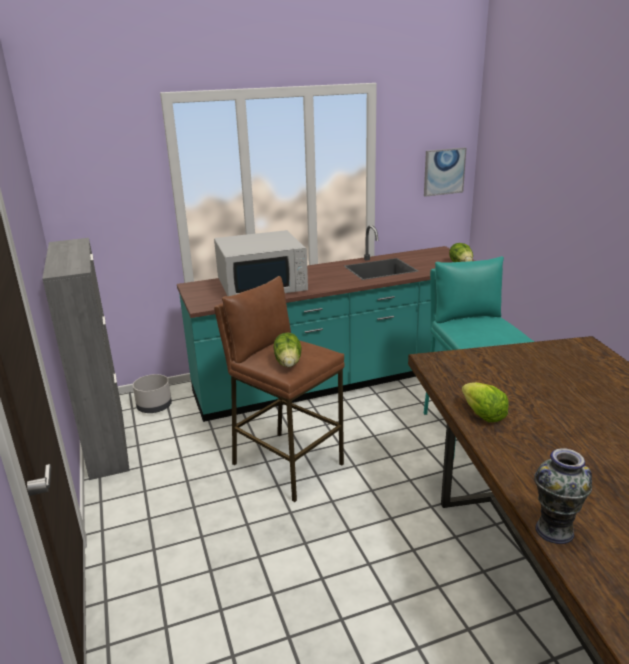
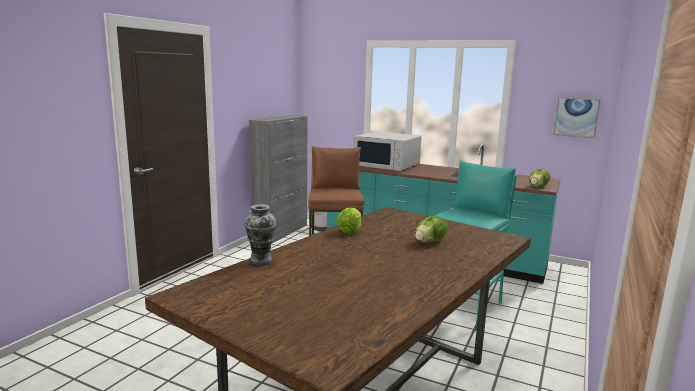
camera: 45 degrees right, 10 degrees down
(289, 362) = (327, 193): lettuce -> lettuce (430, 242)

